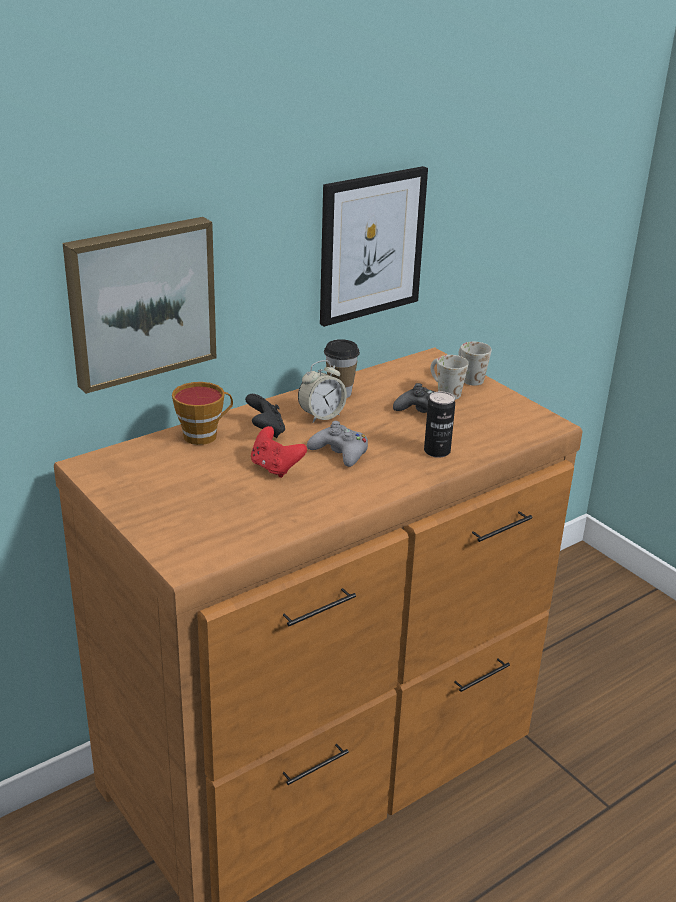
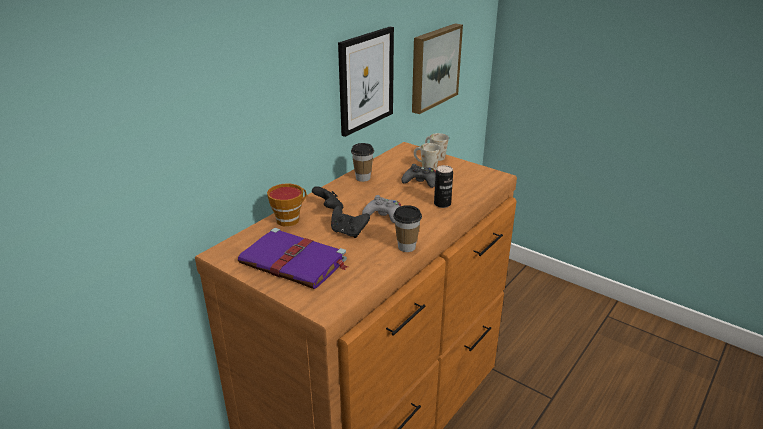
camera: 15 degrees left, 0 degrees up
(140, 301) = (237, 134): picture -> picture (433, 67)
(179, 495) = (295, 262): none -> purple book
(275, 468) = (348, 232): red game controller -> black game controller
(321, 416) = (359, 194): alarm clock -> none
(347, 504) = (406, 247): none -> cup

